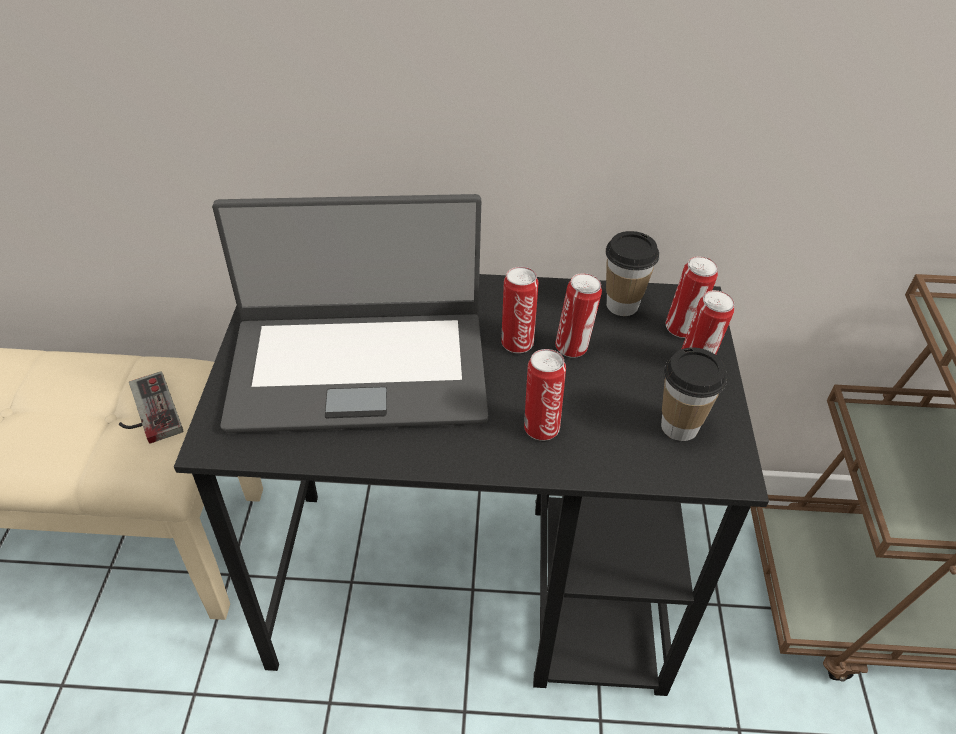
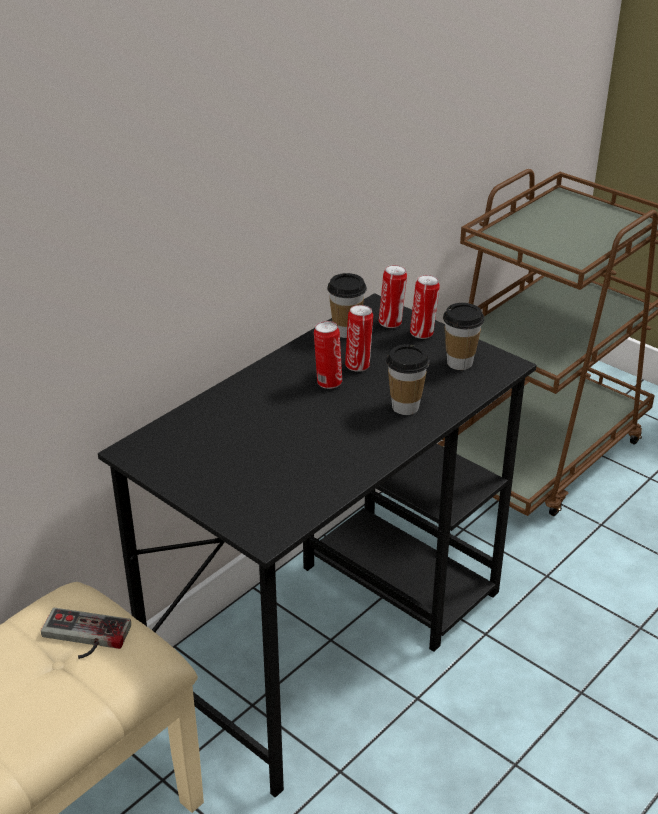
camera: 50 degrees left, 10 degrees down
(359, 367) = (272, 451): laptop -> none
(540, 427) = (405, 407): can -> cup

